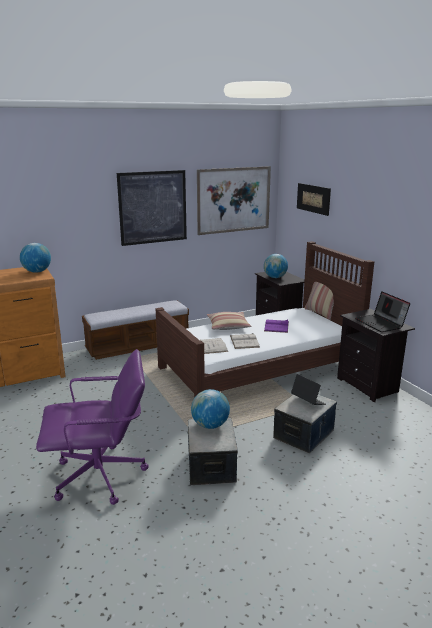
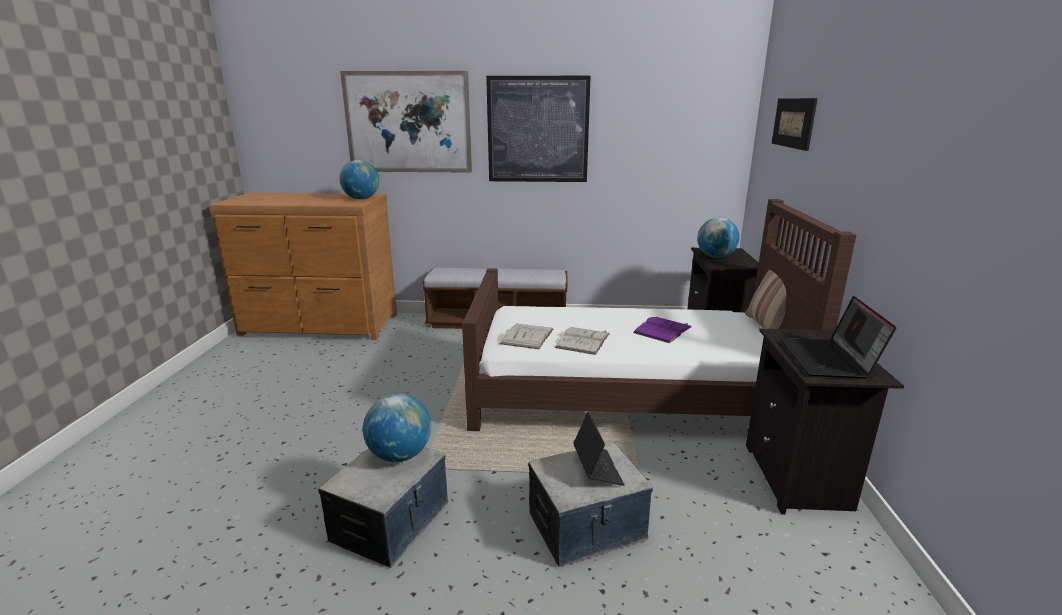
camera: 30 degrees right, 0 degrees up
(100, 476) = (252, 479): purple office chair -> none
(228, 326) = (588, 314): pillow -> none
(234, 200) = (672, 128): picture -> picture (408, 122)

